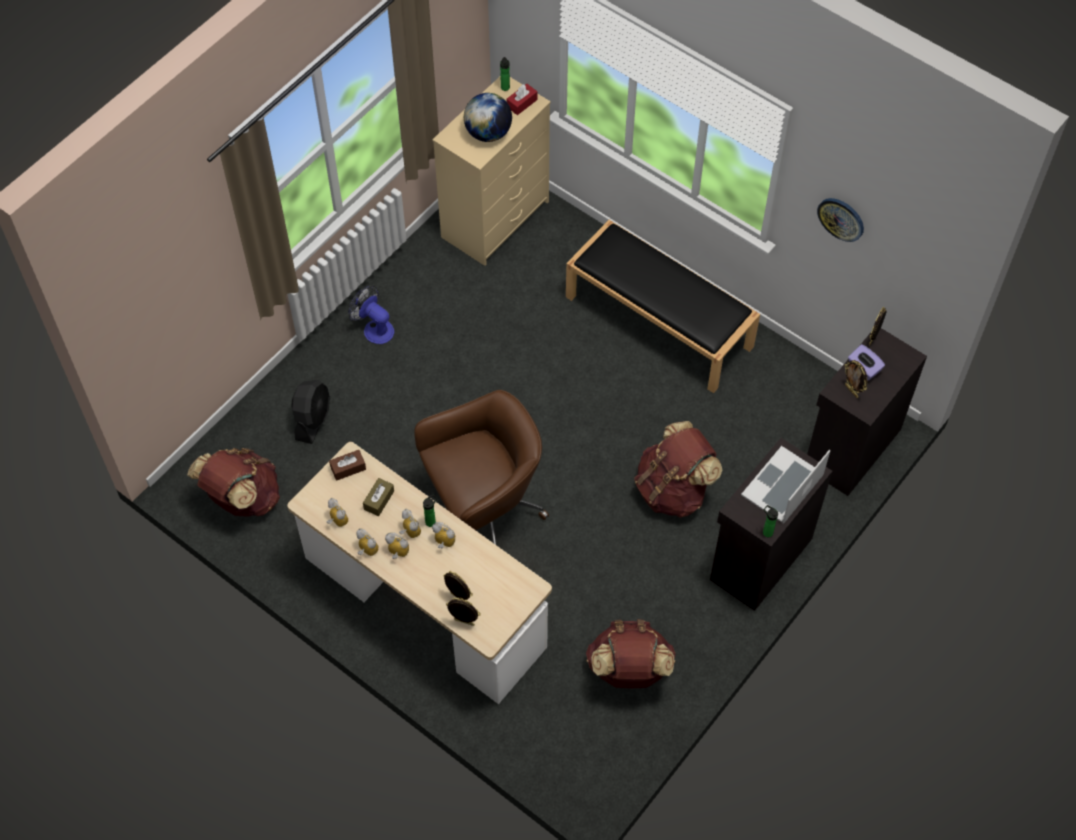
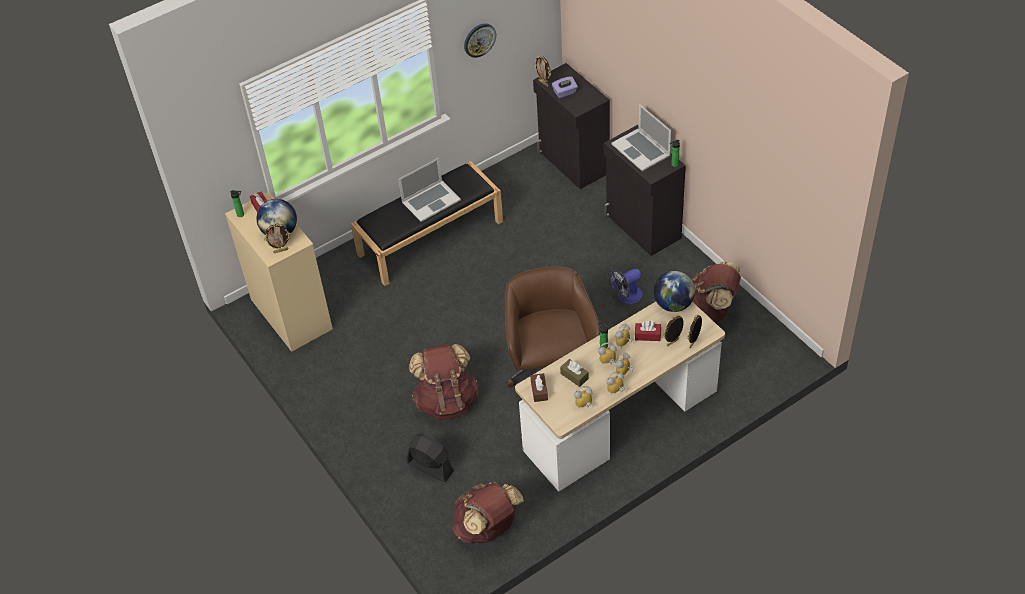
camera: 70 degrees left, 10 degrees down
(374, 328) = (359, 410): fan -> fan (626, 297)
(463, 567) = (647, 335): none -> red tissue box
(523, 586) = (673, 304): none -> globe
(667, 288) = (431, 201): none -> laptop
(673, 490) = (573, 260): brown backpack -> brown backpack (446, 401)
(852, 391) = (580, 102): picture frame -> picture frame (280, 250)

